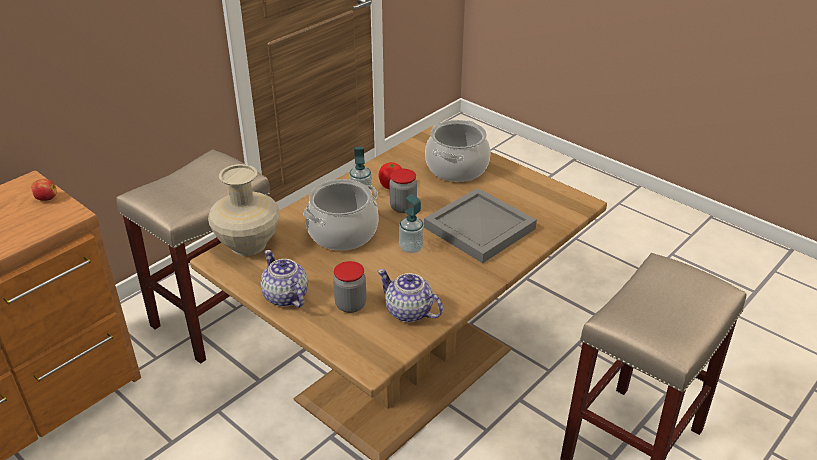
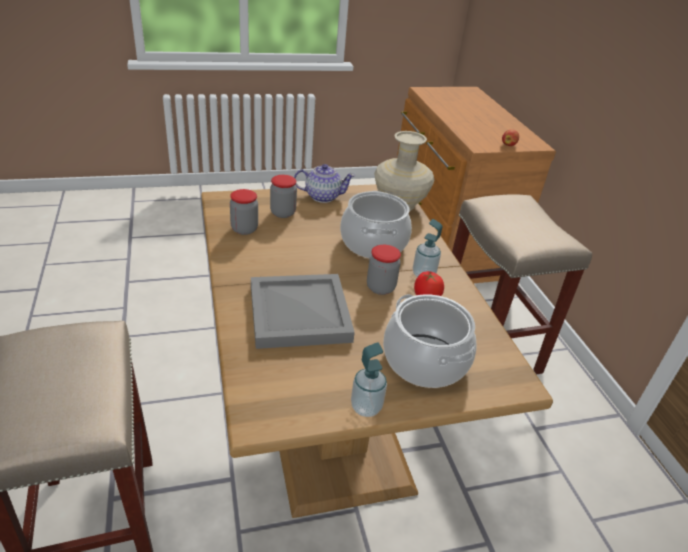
camera: 120 degrees right, 0 degrees up
(409, 312) = (244, 229): teapot -> jar
(411, 248) = (315, 264): soap dispenser -> soap dispenser (366, 407)

